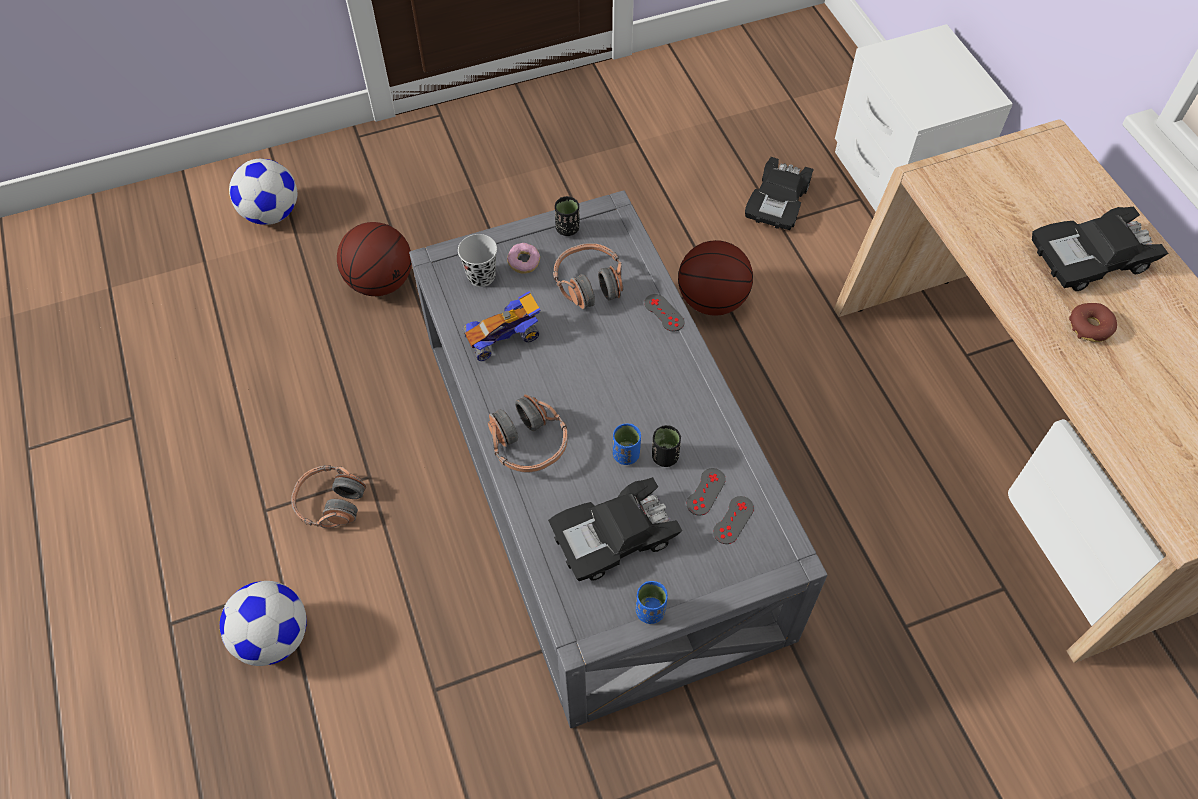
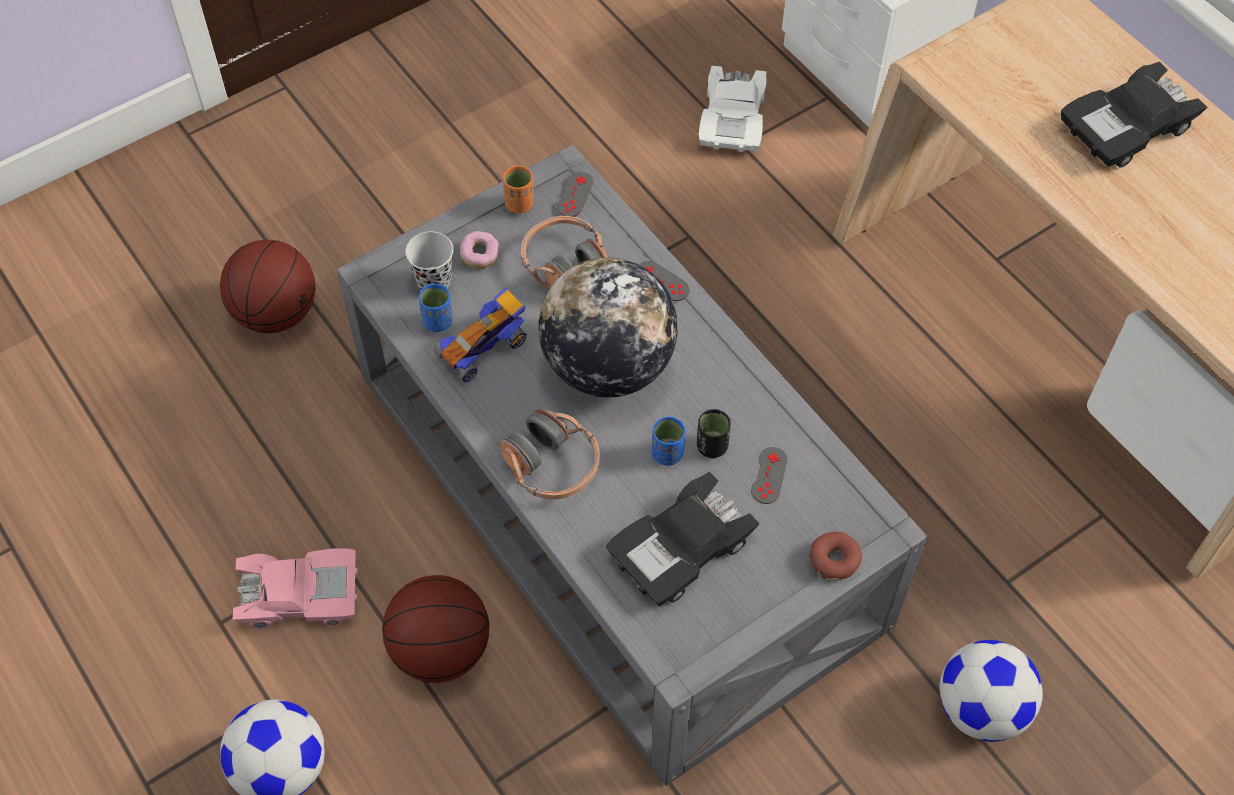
camera: 15 degrees left, 0 degrees up
(271, 214) = (107, 255): football -> football (981, 709)
(330, 503) = (299, 595): headphones -> pink toy car
(567, 228) = (519, 204): black cup -> orange cup
(599, 372) = (607, 366): none -> globe
(650, 611) = (746, 621): blue cup -> blue cup (438, 321)
(712, 300) = (688, 254): basketball -> basketball (440, 650)
(733, 520) = (808, 500): grey game controller -> grey game controller (575, 194)
(778, 202) = (733, 119): black toy car -> white toy car
(1090, 327) = (1145, 203): donut -> donut (834, 560)

